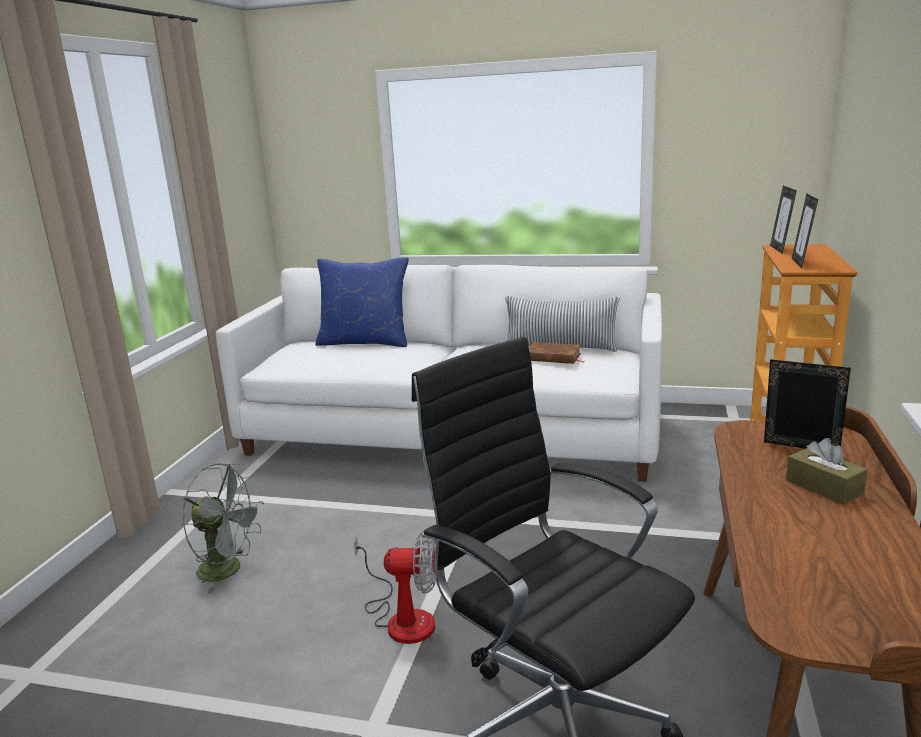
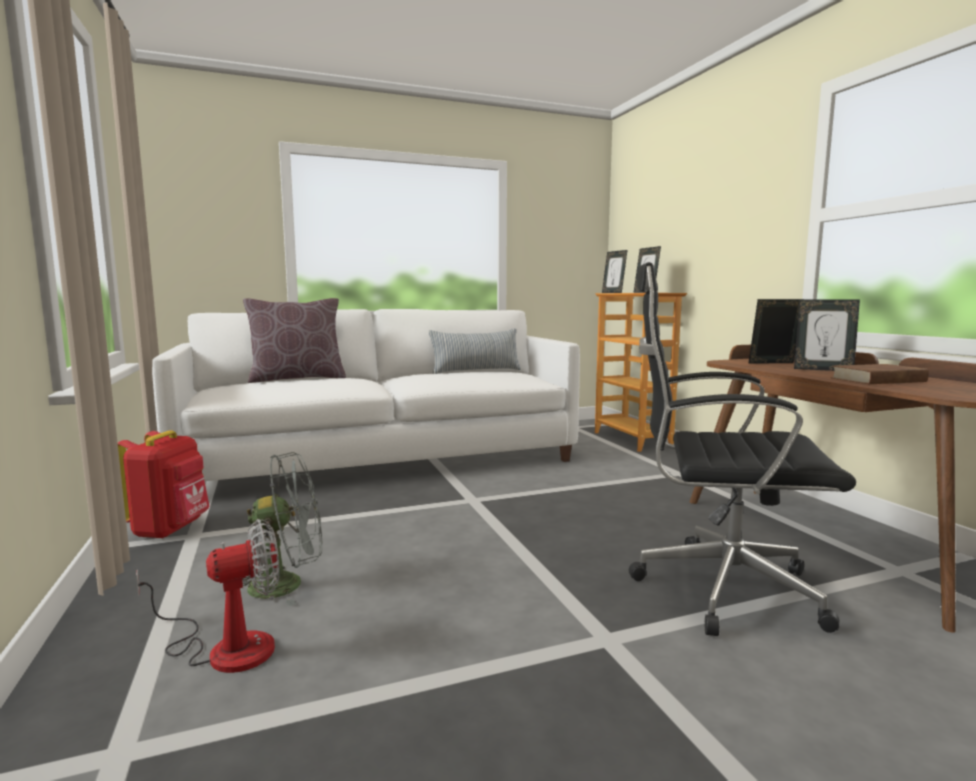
camera: 35 degrees left, 10 degrees down
(215, 484) = (170, 529): none -> red backpack
(365, 342) = (297, 379): blue pillow -> brown pillow
(402, 617) = (516, 567): fan -> fan (225, 647)
(553, 357) = (484, 372): brown book -> brown book (878, 380)
(824, 487) = (822, 369): brown tissue box -> picture frame

